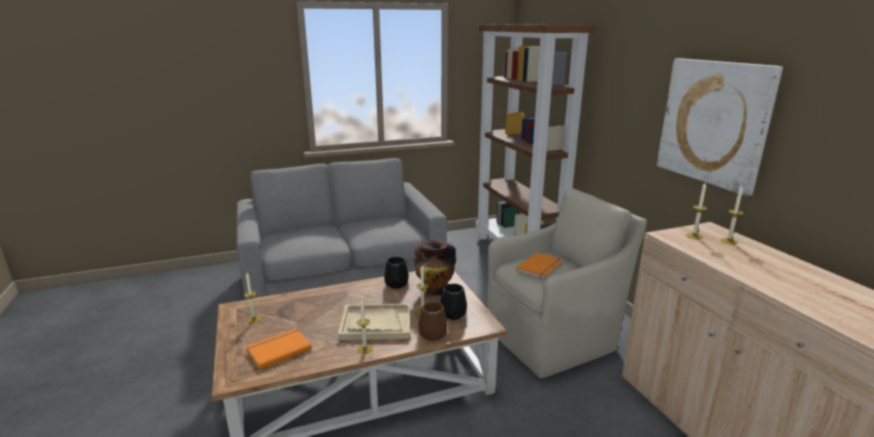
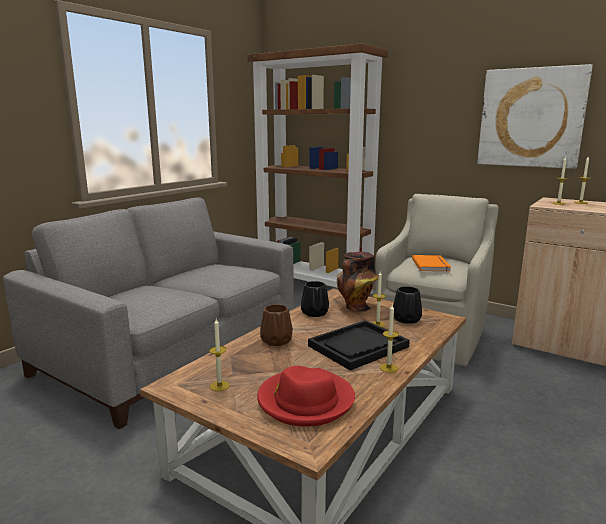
camera: 35 degrees left, 5 degrees down
(278, 349) = (305, 400): orange book -> red hat
(375, 324) = (358, 346): beige tray -> black tray
(433, 334) = (421, 337): brown vase -> brown vase (277, 340)

